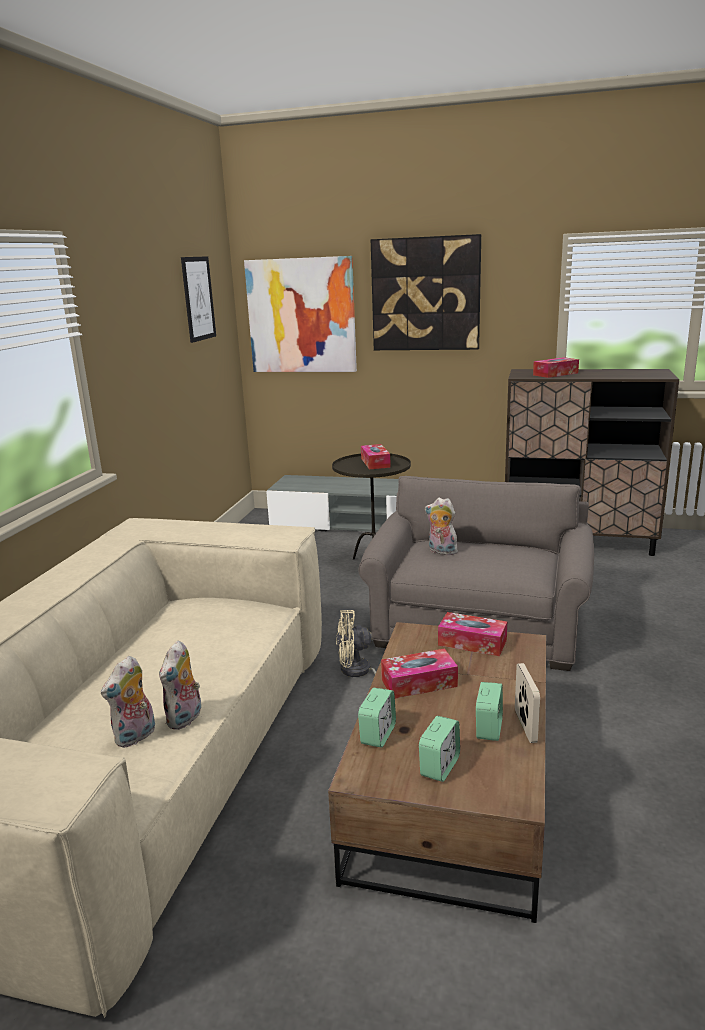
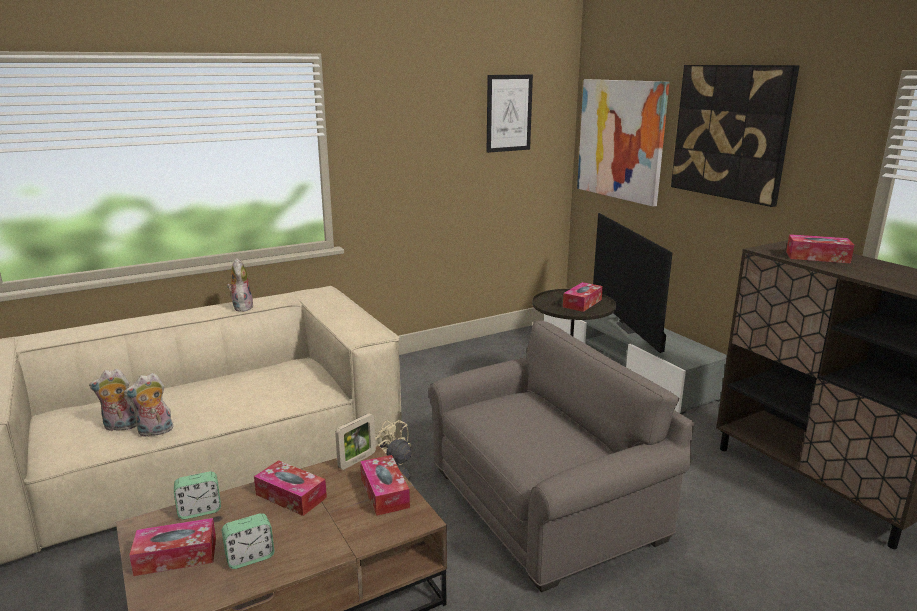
camera: 45 degrees right, 0 degrees up
(366, 485) = (631, 327): none -> television
(439, 767) = (176, 556): alarm clock -> tissue box
(441, 551) = (512, 407): plush toy -> plush toy (241, 307)
(525, 726) = (269, 575): picture frame -> picture frame (357, 460)

